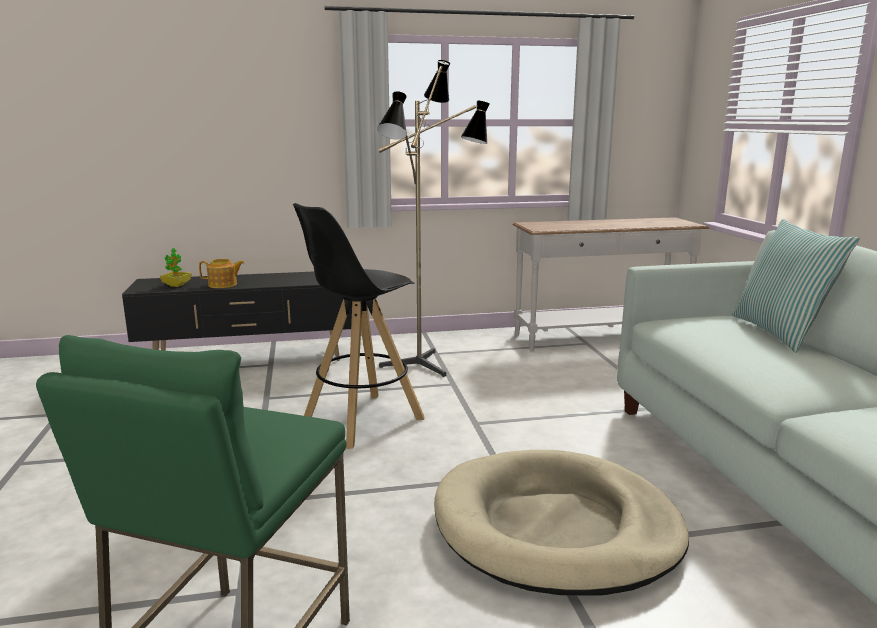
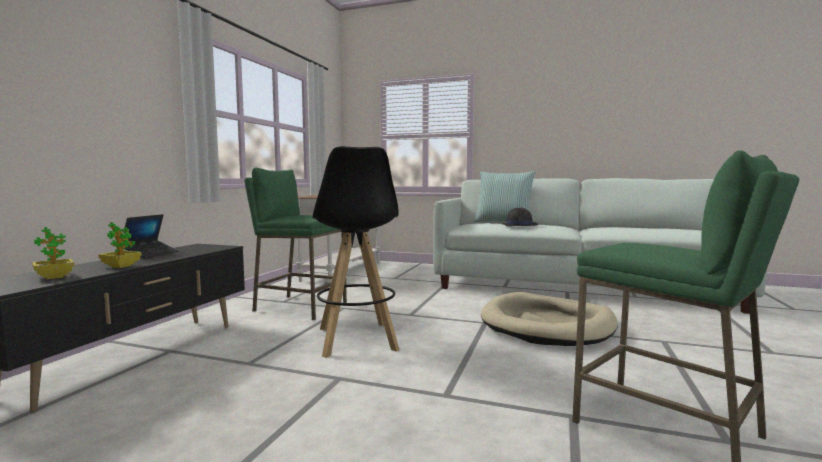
camera: 60 degrees left, 10 degrees down
(223, 285) = (121, 266): teapot -> potted plant
(279, 276) = (151, 254): none -> laptop
(427, 365) = (300, 307): floor lamp -> green stool
(744, 347) = (519, 225): none -> black hat

